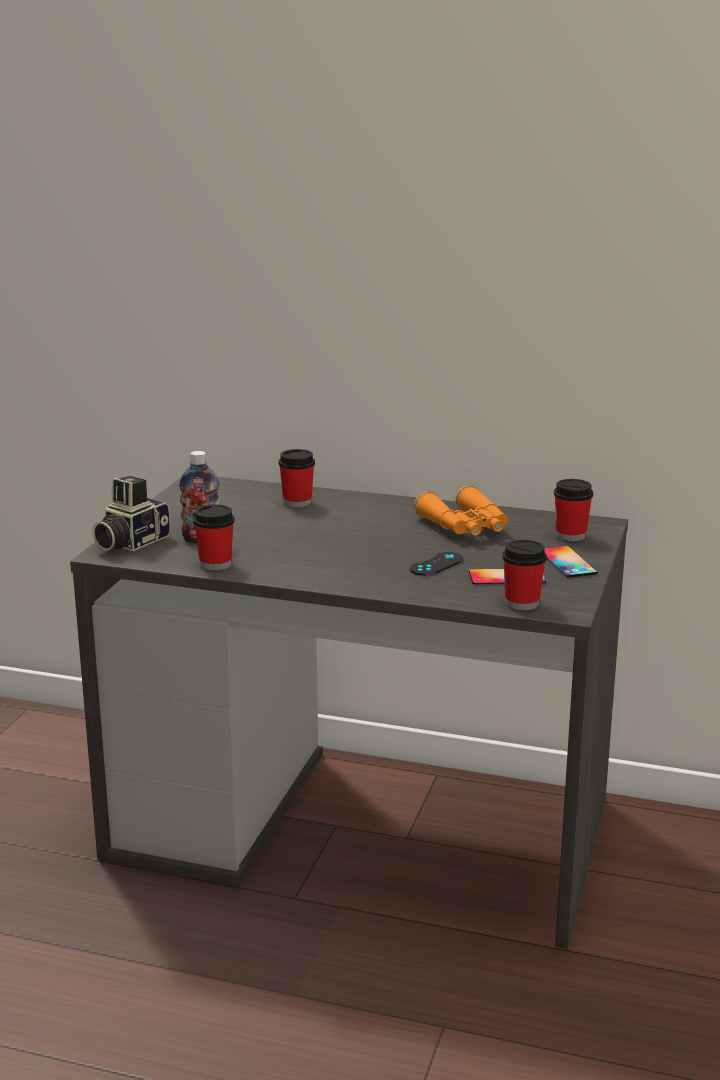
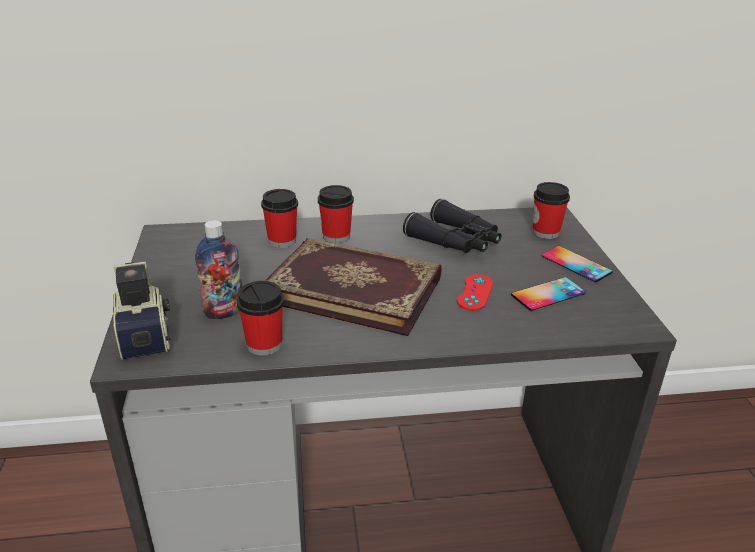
camera: 25 degrees left, 10 degrees up
(130, 542) = (146, 334): camera -> camera turned 150 degrees clockwise
(328, 543) = (354, 288): none -> book
(436, 564) = (475, 292): black game controller -> red game controller
(466, 527) = (455, 241): orange binoculars -> black binoculars
(522, 603) = (594, 325): cup -> cup (336, 236)

